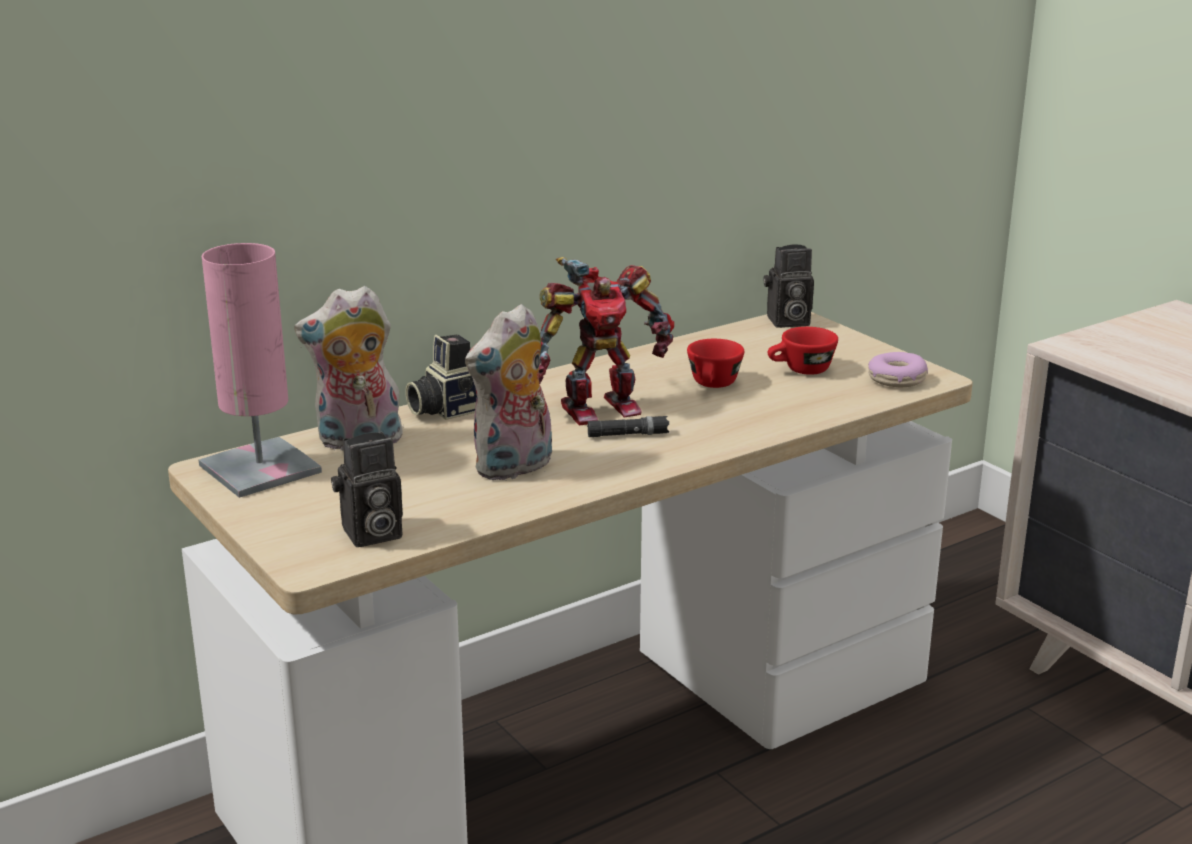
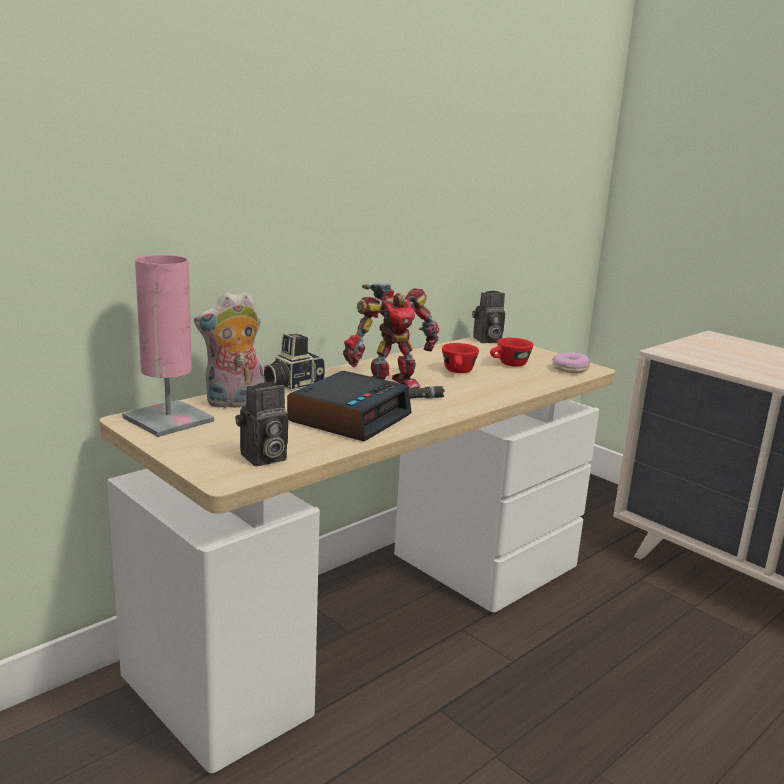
camera: 10 degrees left, 5 degrees down
(514, 468) = (349, 417): plush toy -> alarm clock

